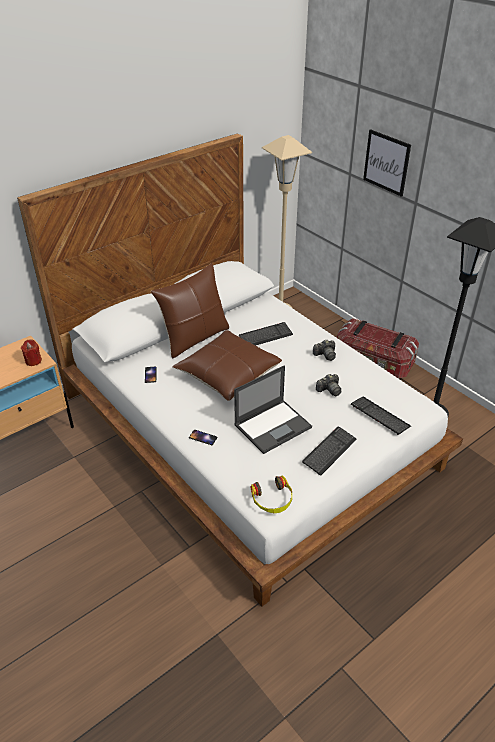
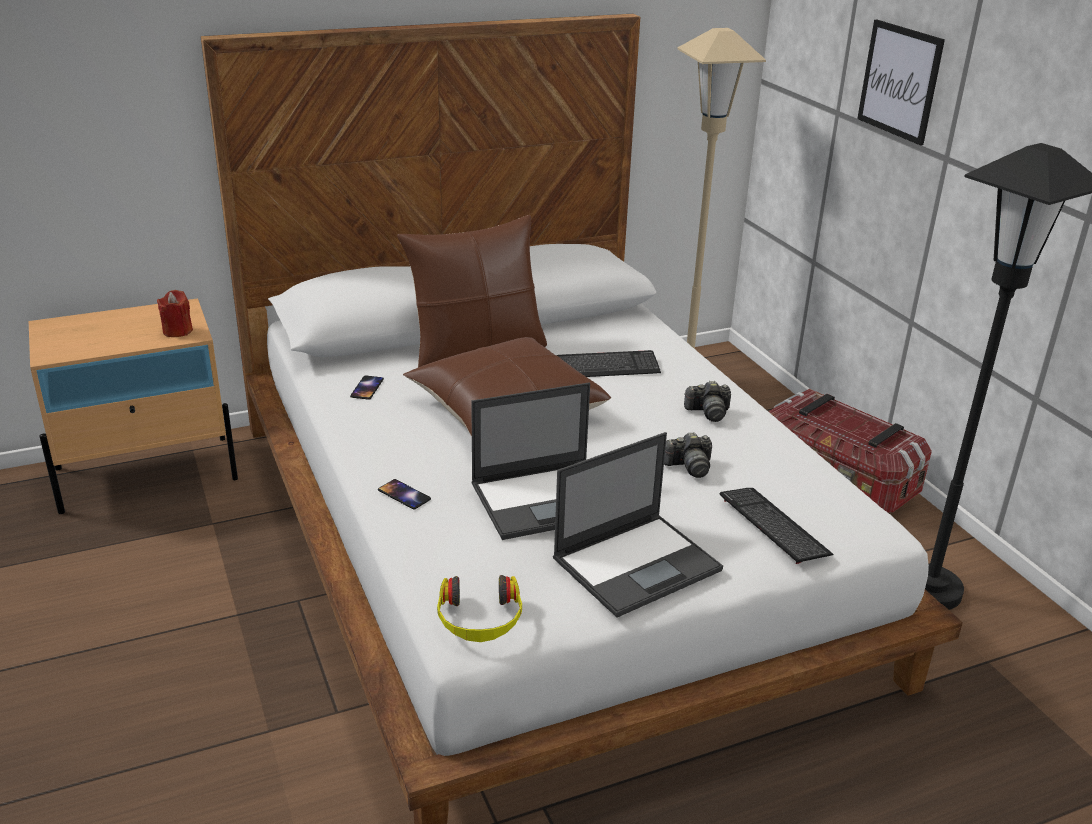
camera: 15 degrees right, 10 degrees down
(329, 451) = (638, 563): keyboard -> laptop

